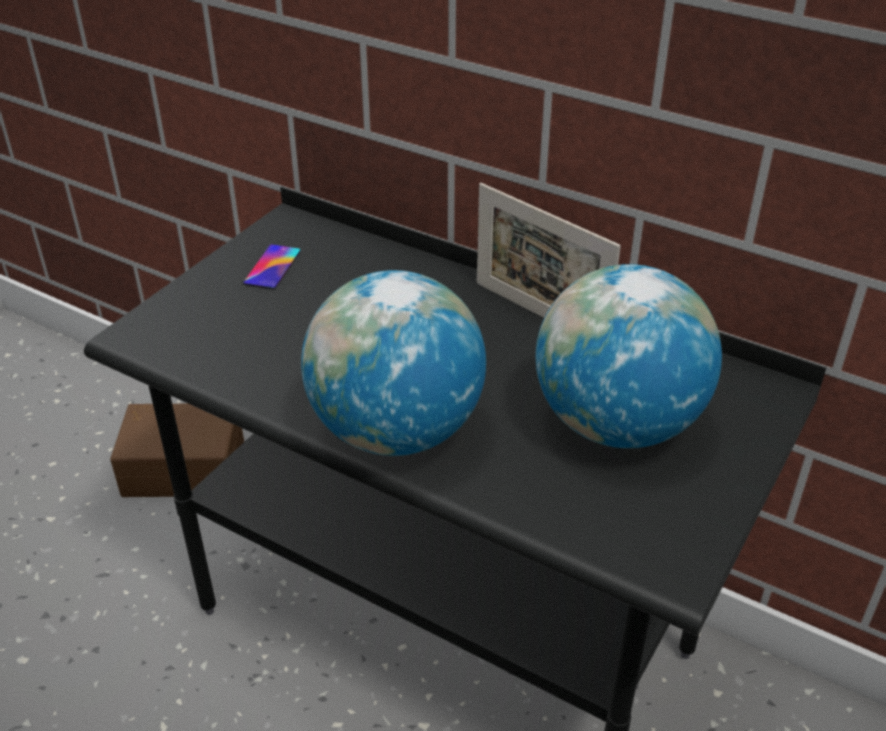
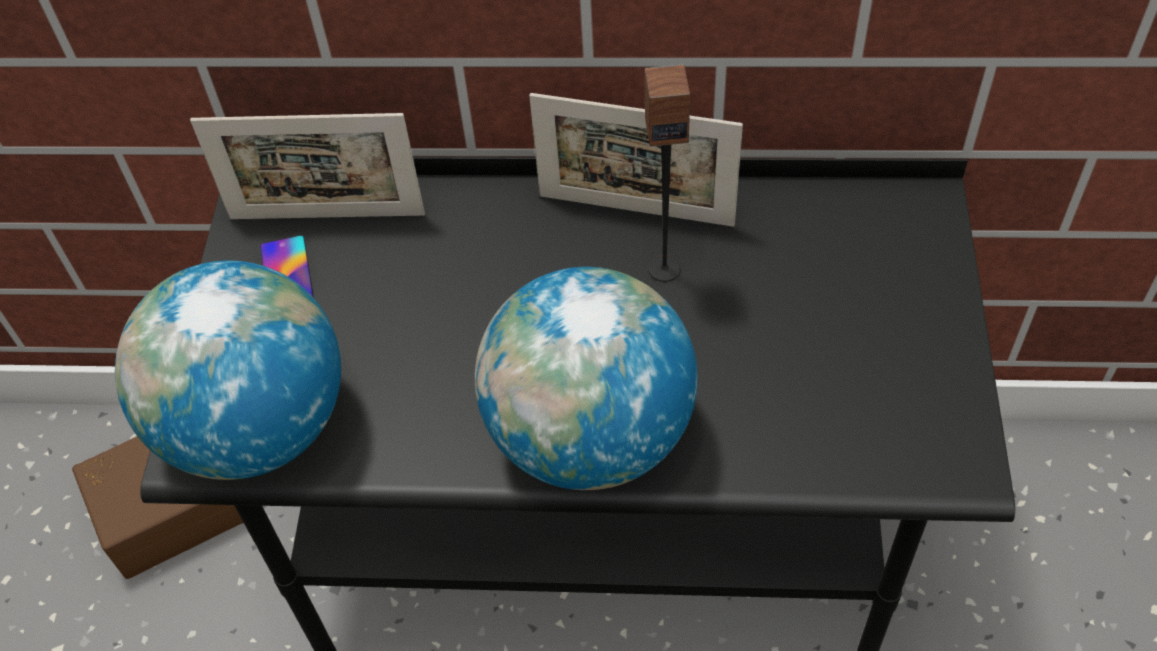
camera: 25 degrees left, 15 degrees up
(325, 245) = (327, 216): none -> picture frame
(533, 355) = (664, 267): none -> speaker
(617, 424) = (804, 318): globe -> globe (256, 427)

